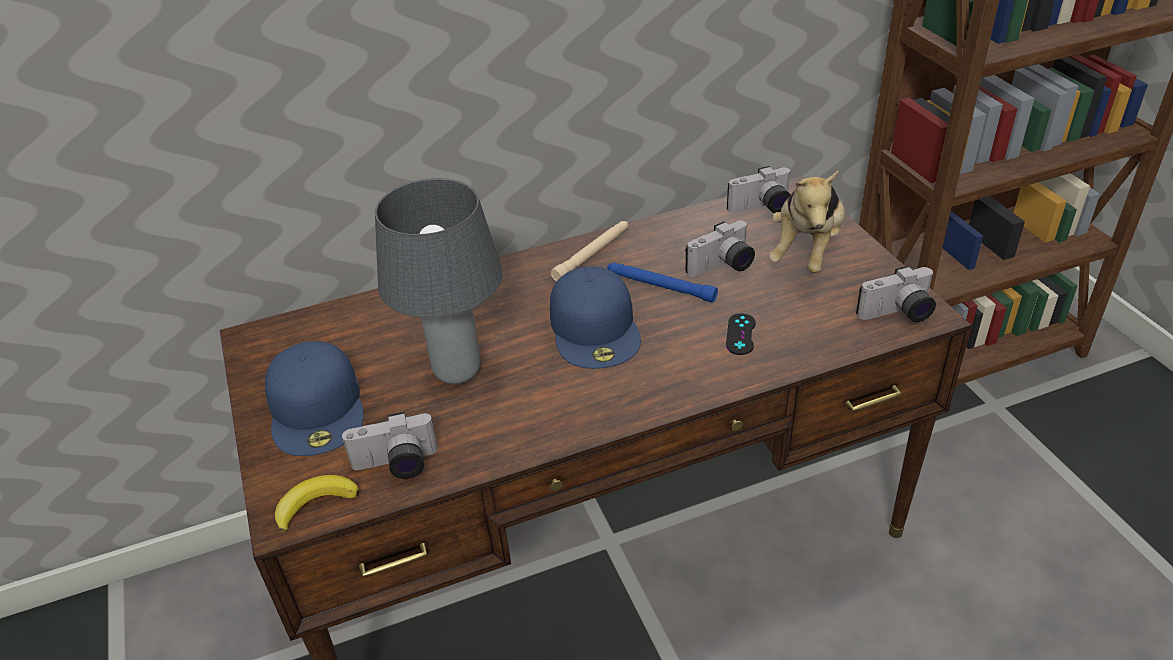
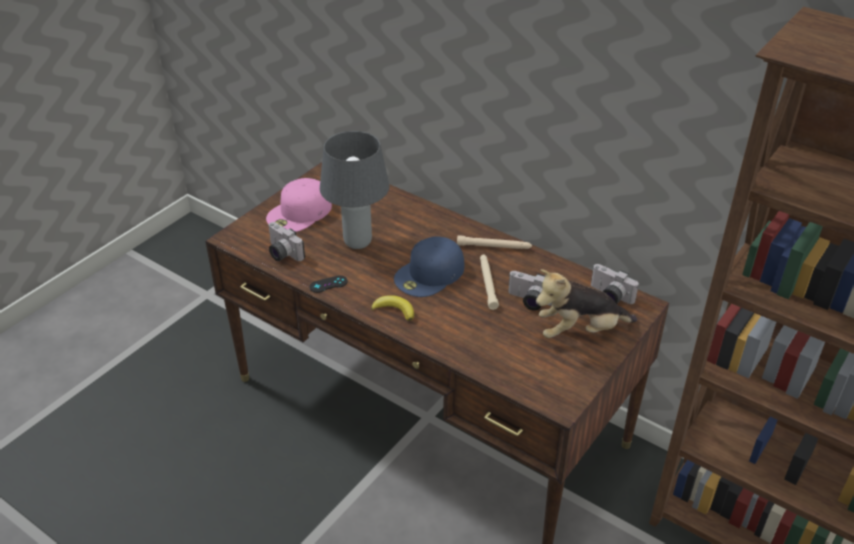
camera: 55 degrees right, 0 degrees up
(315, 504) = (243, 242): banana -> banana (394, 310)
(318, 408) = (299, 213): blue cap -> pink cap
(660, 286) = (487, 283): blue flashlight -> beige flashlight
(740, 334) = (471, 330): black game controller -> black game controller (328, 284)
(898, 314) = (549, 391): camera -> none

